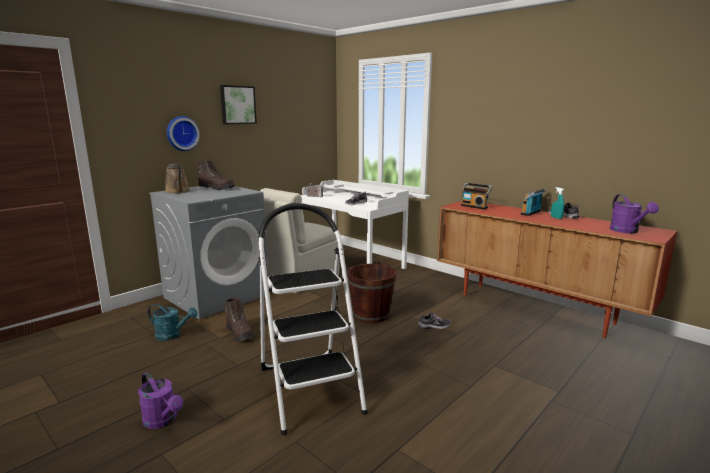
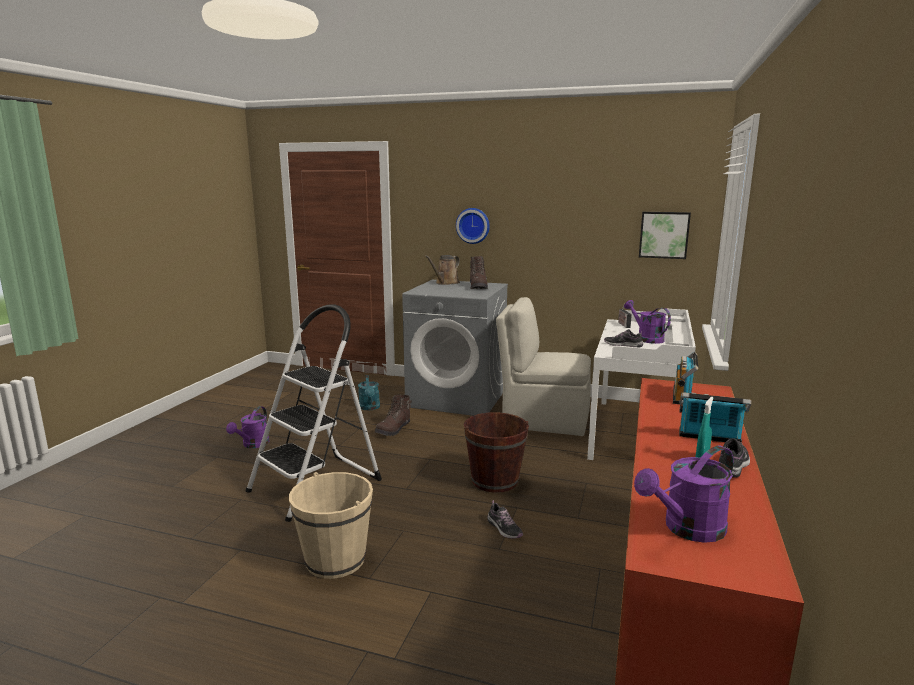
camera: 65 degrees right, 0 degrees up
(237, 105) = (543, 196): picture -> picture (664, 235)
(349, 198) = (646, 338): none -> purple watering can
(440, 397) = (335, 560): none -> beige bucket

